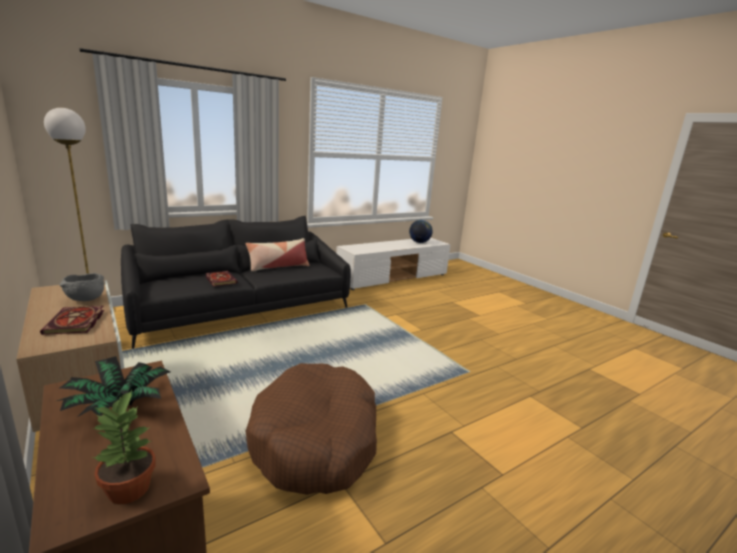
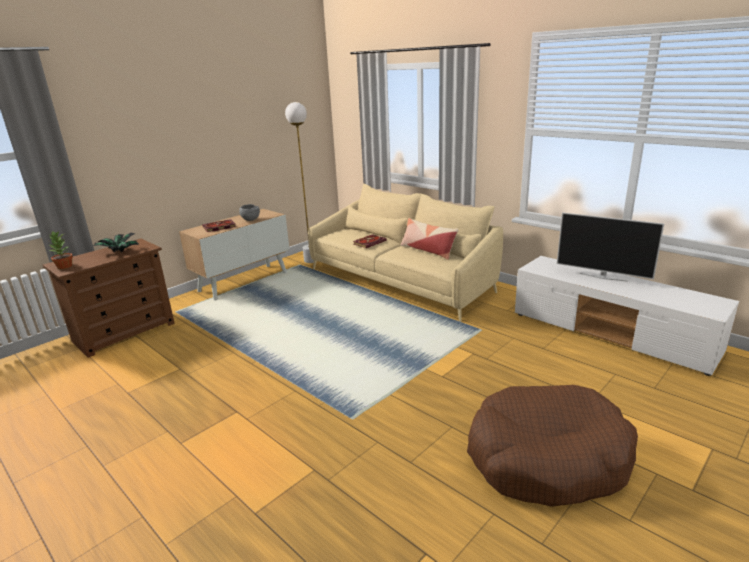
camera: 80 degrees right, 5 degrees up
(242, 310) = (401, 280): black sofa -> beige sofa
(316, 440) = (221, 352): brown dog bed -> brown dog bed (546, 458)
(384, 244) = (602, 277): none -> television
(419, 242) = (673, 296): globe -> none

